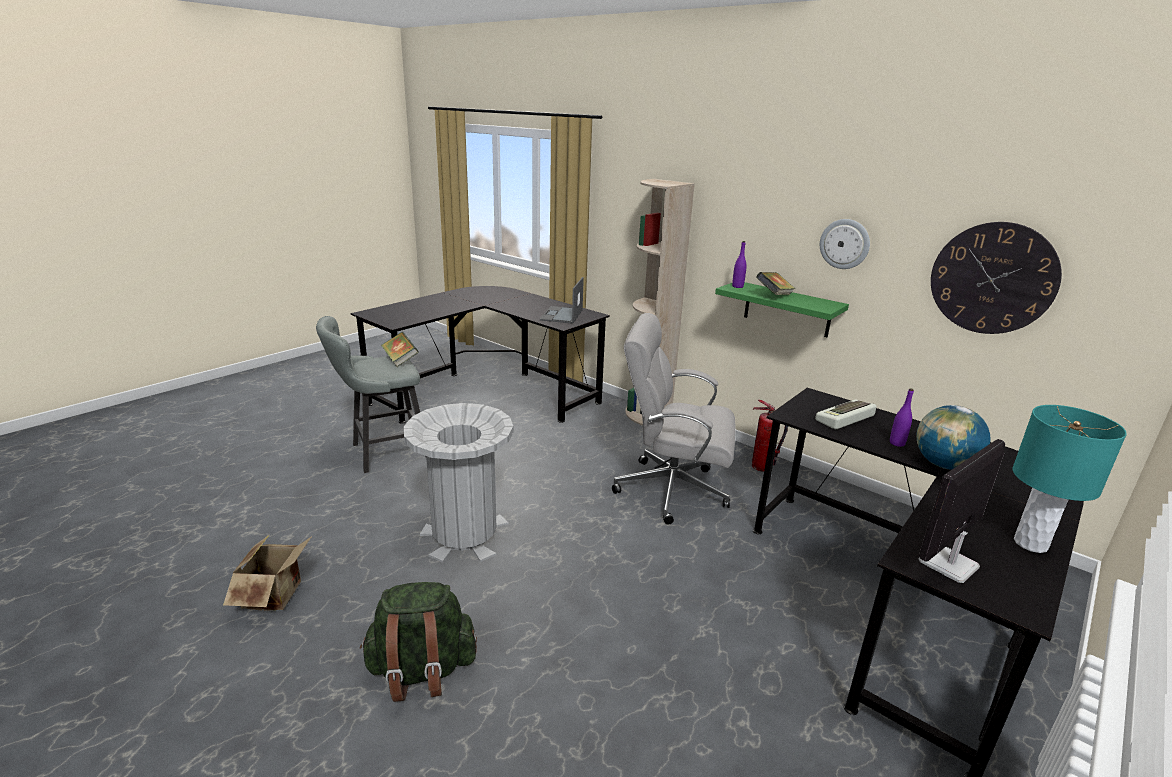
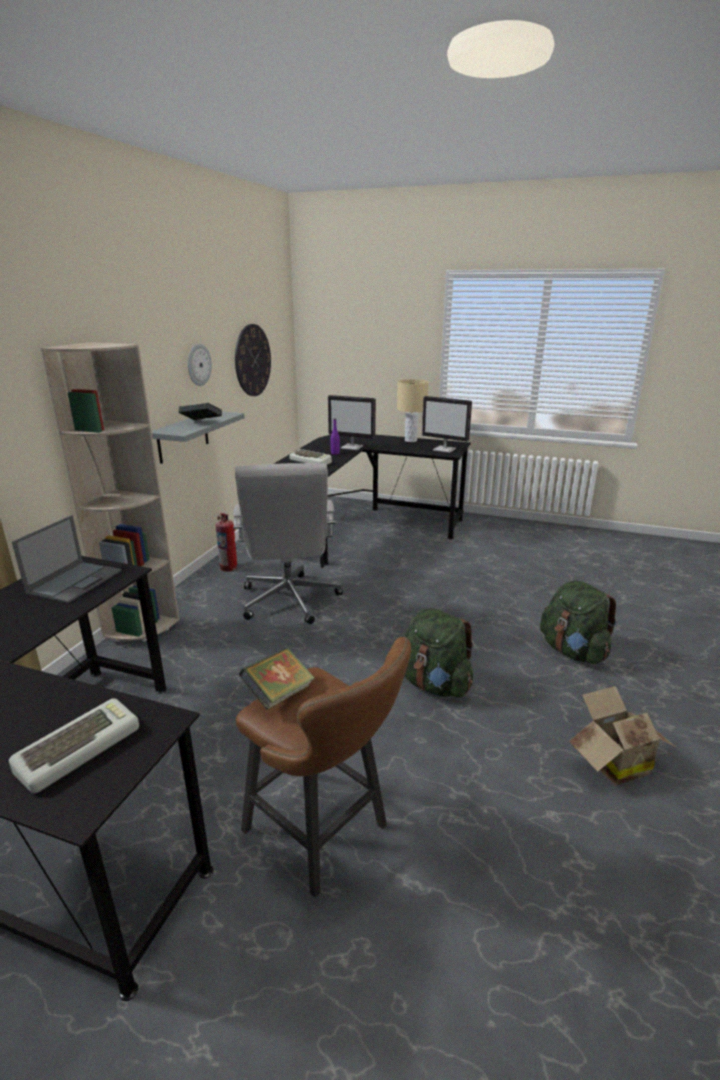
camera: 110 degrees left, 0 degrees up
(380, 453) = (326, 838): grey stool -> brown stool
(400, 313) = (79, 748): none -> keyboard
(464, 535) = (434, 684): grey trash can -> green backpack
(561, 315) = (75, 581): laptop -> laptop turned 60 degrees counterclockwise
(737, 286) = (174, 431): purple bottle -> none
(787, 309) = (183, 437): green shelf -> grey shelf
(944, 465) = (352, 447): globe -> monitor
(1031, 544) = (411, 440): turquoise table lamp -> beige table lamp

